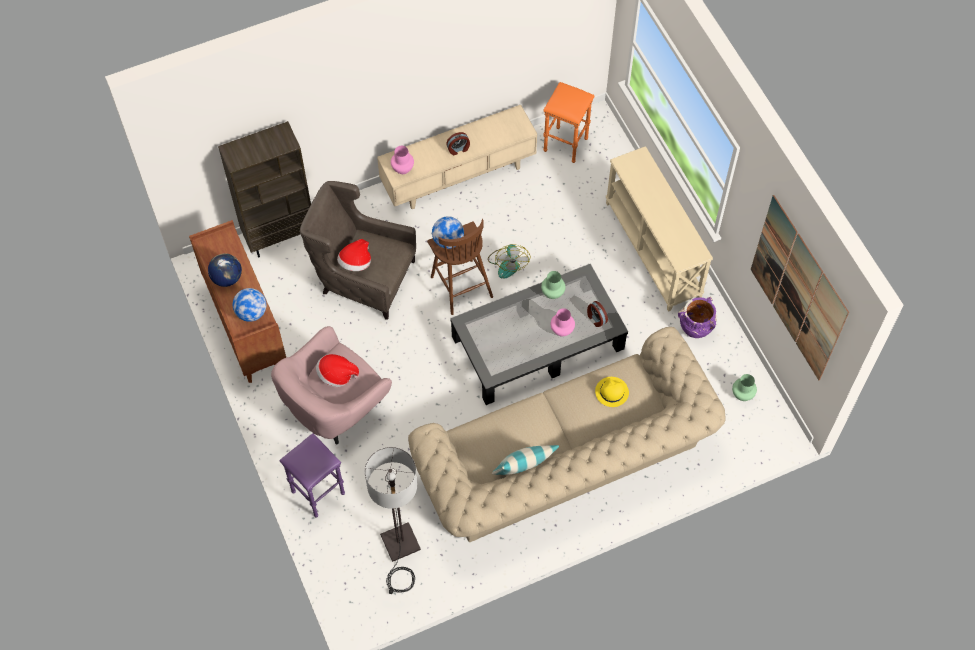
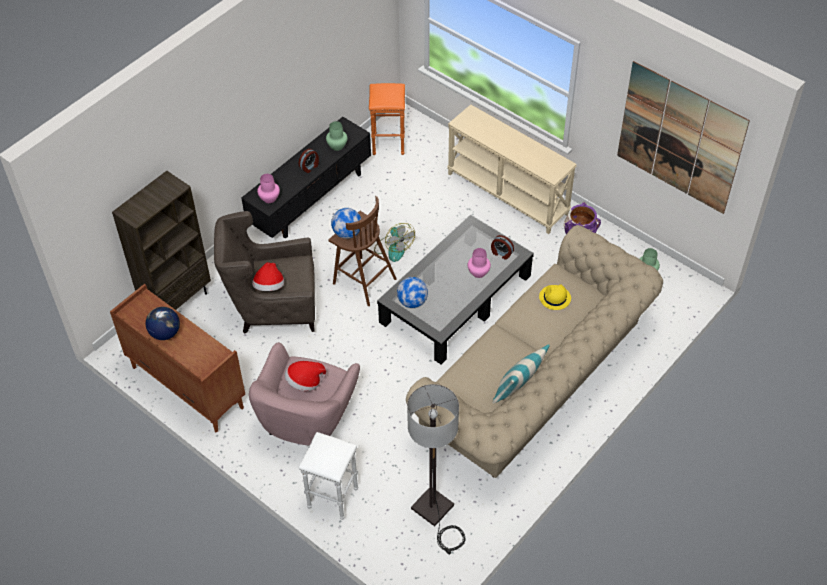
camera: 25 degrees left, 10 degrees down
(251, 313) = (205, 352): globe -> globe (412, 302)
(317, 492) = (331, 498): purple stool -> white stool
(458, 173) = (310, 196): beige tv stand -> black tv stand
(552, 293) = (453, 248): green vase -> green vase (337, 146)

